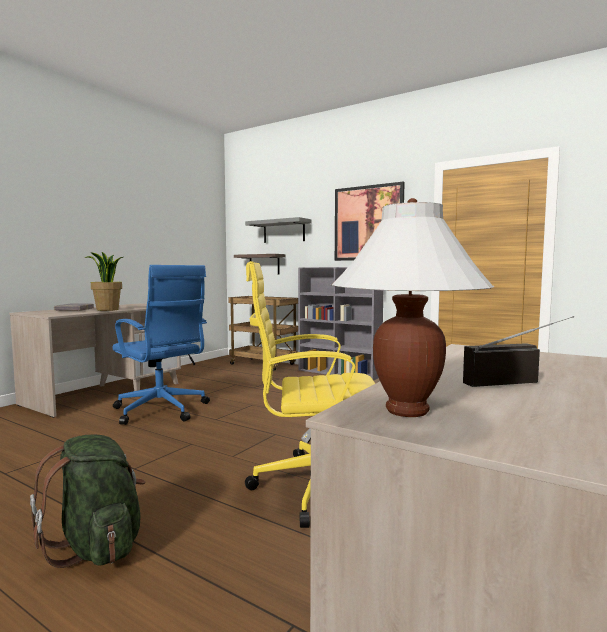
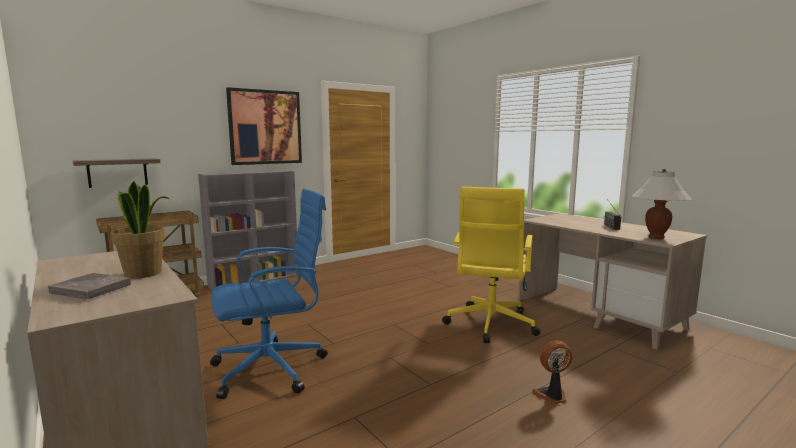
camera: 70 degrees left, 5 degrees up
(97, 546) = (552, 396): green backpack -> fan
(284, 231) = (150, 129): grey shelf -> none

